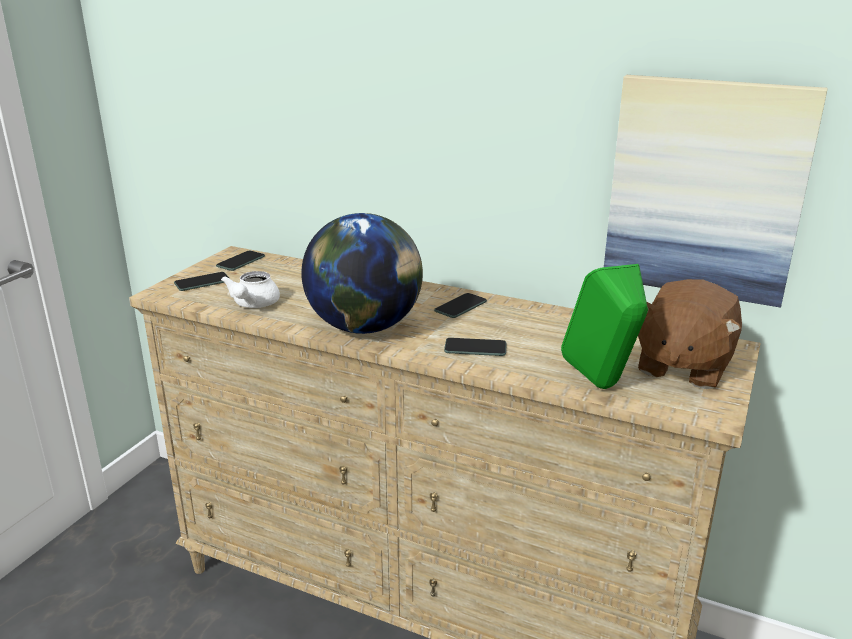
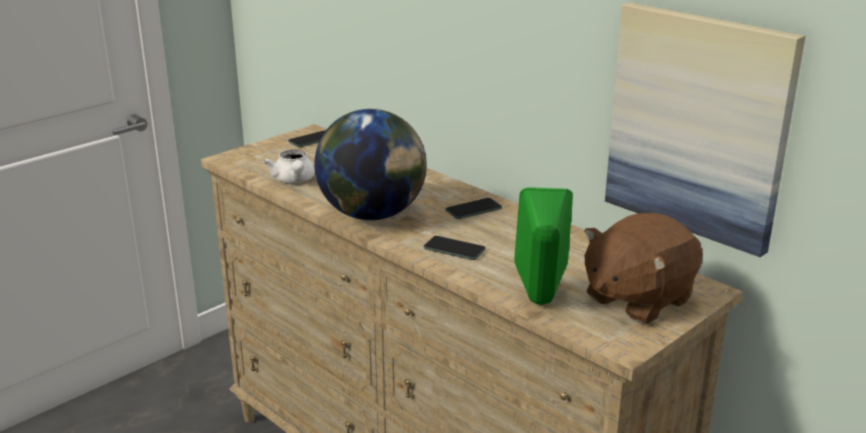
camera: 20 degrees right, 0 degrees up
(202, 282) = (267, 154): phone -> none
(253, 305) = (293, 180): white teapot -> white teapot turned 45 degrees counterclockwise

